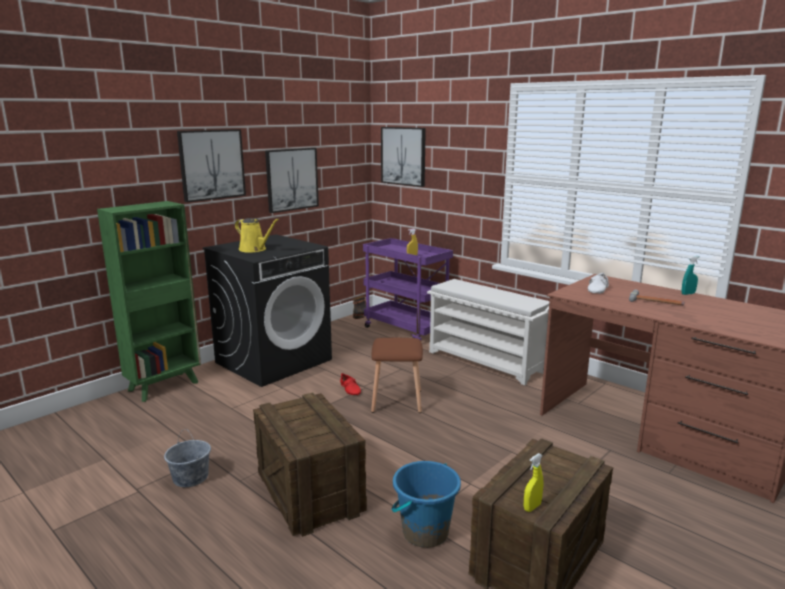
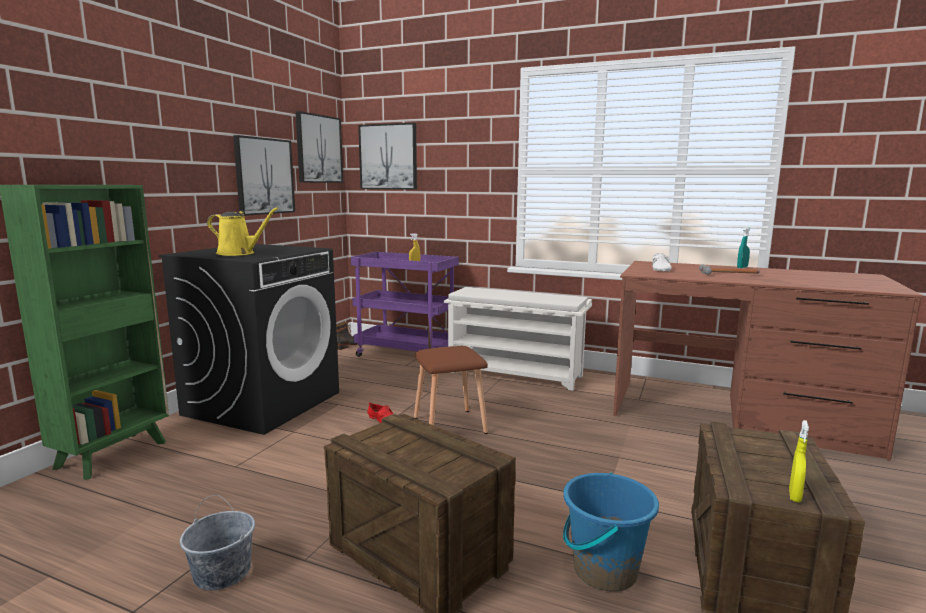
camera: 20 degrees left, 5 degrees down
(211, 164) = (167, 143): picture -> picture (318, 149)

